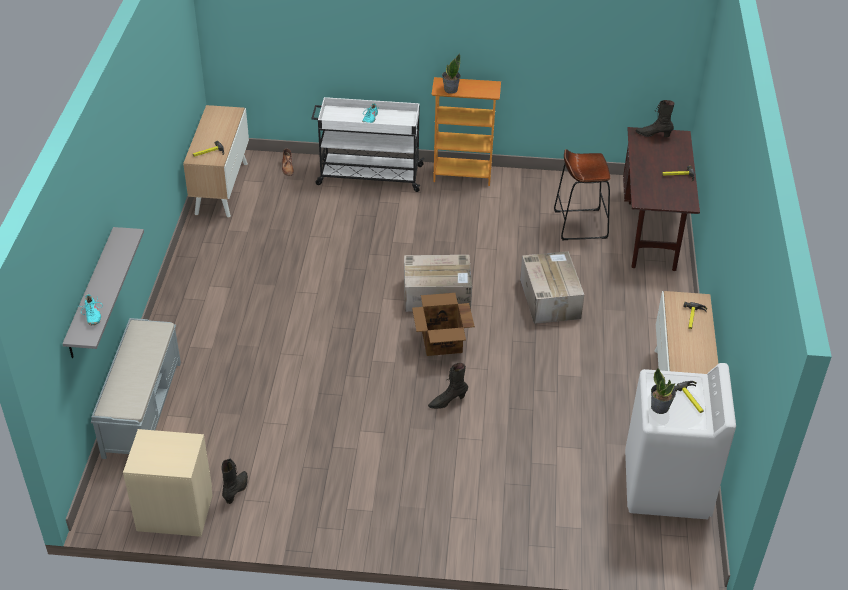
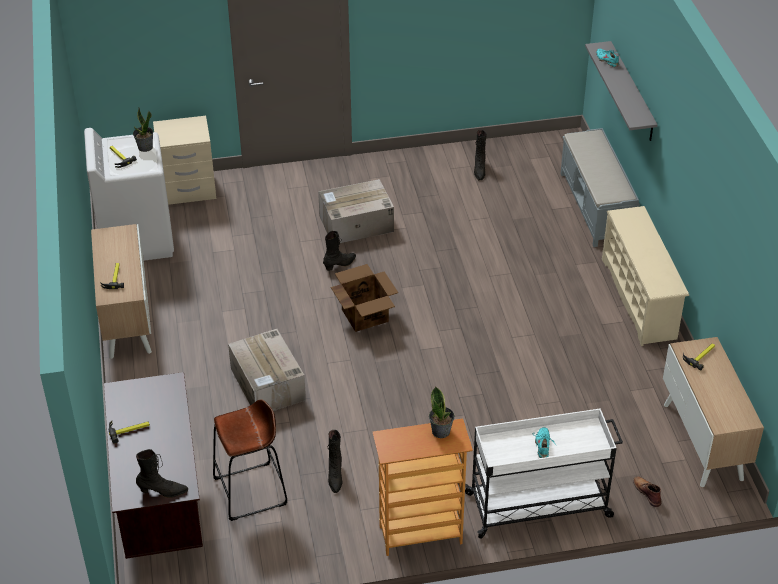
camera: 165 degrees right, 0 degrees up
(175, 511) = (515, 150): beige nightstand -> beige nightstand (188, 190)
(179, 302) = (640, 299): none -> beige shoe rack
(438, 294) = (388, 363): cardboard box -> cardboard box (355, 224)
(512, 221) = (335, 476): none -> black boot

